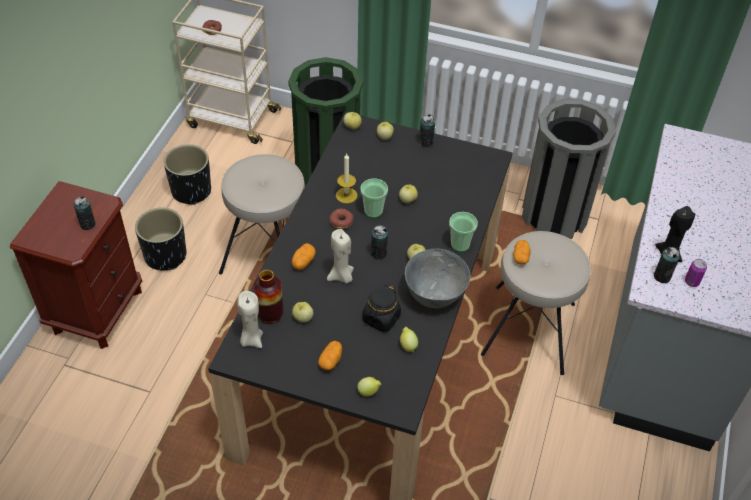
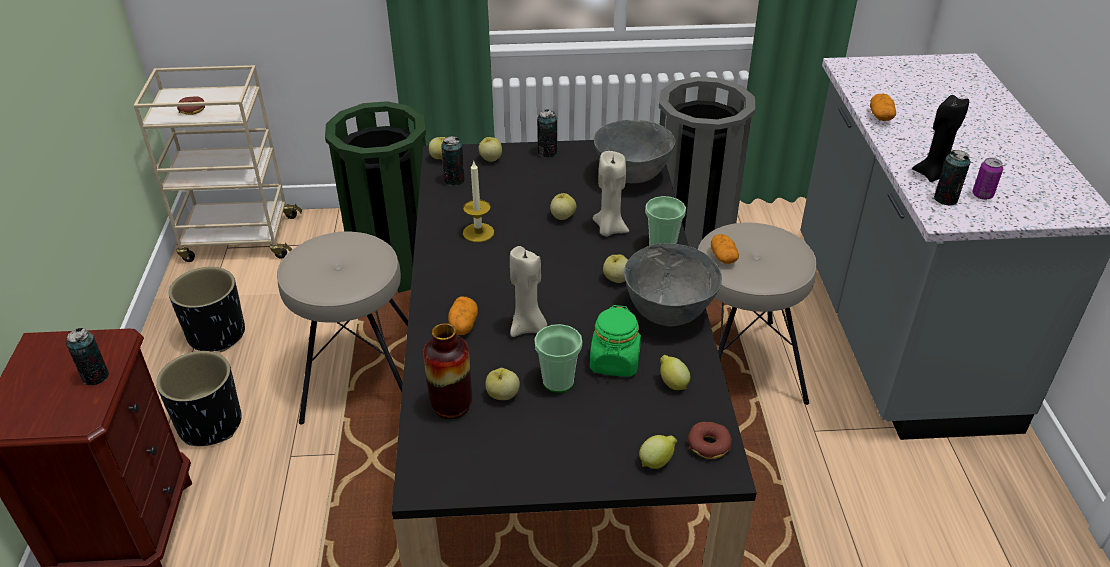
camera: 20 degrees left, 10 degrees down
(251, 339) = (440, 448): beige candle -> beige candle (609, 229)
(331, 360) = (576, 438): potato -> potato (880, 116)
(341, 221) = (489, 263): donut -> donut (709, 445)
(373, 211) = (525, 240): cup -> cup (558, 381)
(378, 254) = (562, 286): can -> can (454, 180)
(381, 318) = (615, 362): black jar -> green jar
(473, 180) = (631, 176): none -> grey bowl

